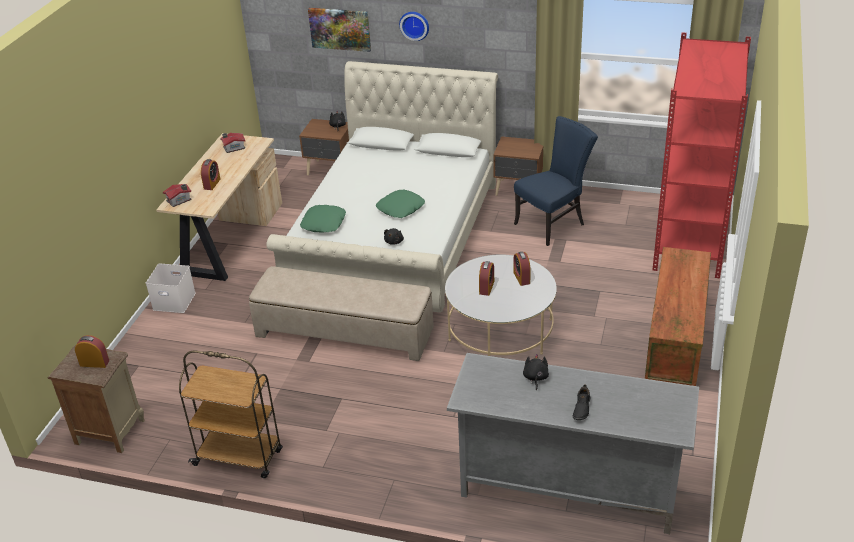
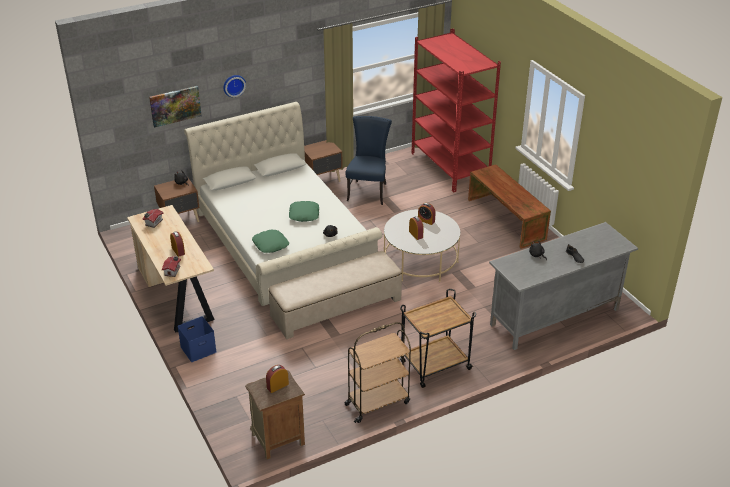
camera: 45 degrees left, 0 degrees up
(173, 301) = (198, 350): white storage box -> blue storage box
(349, 456) = (434, 366): none -> brown cart

